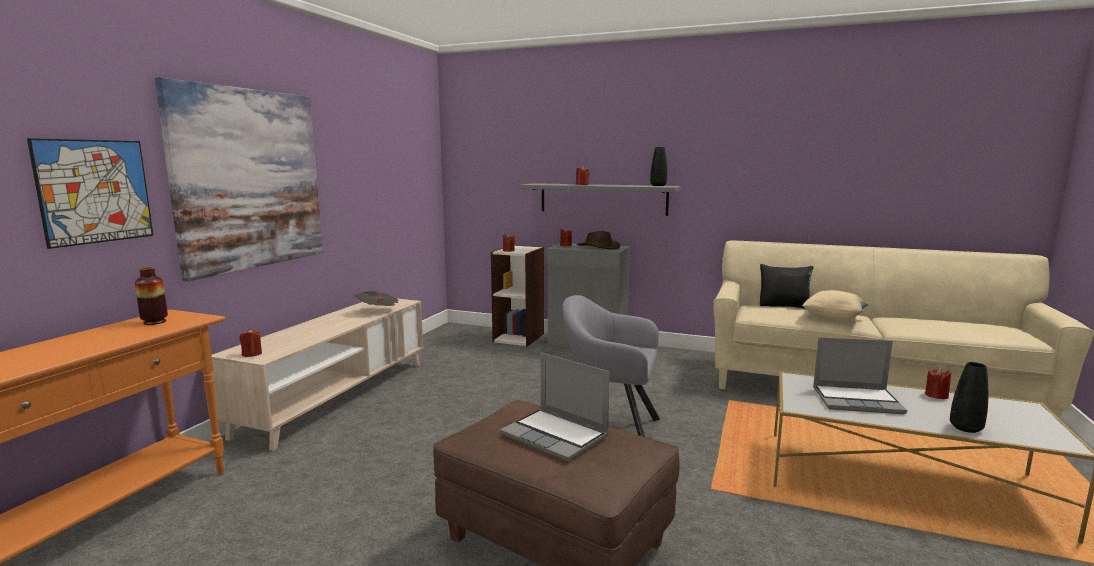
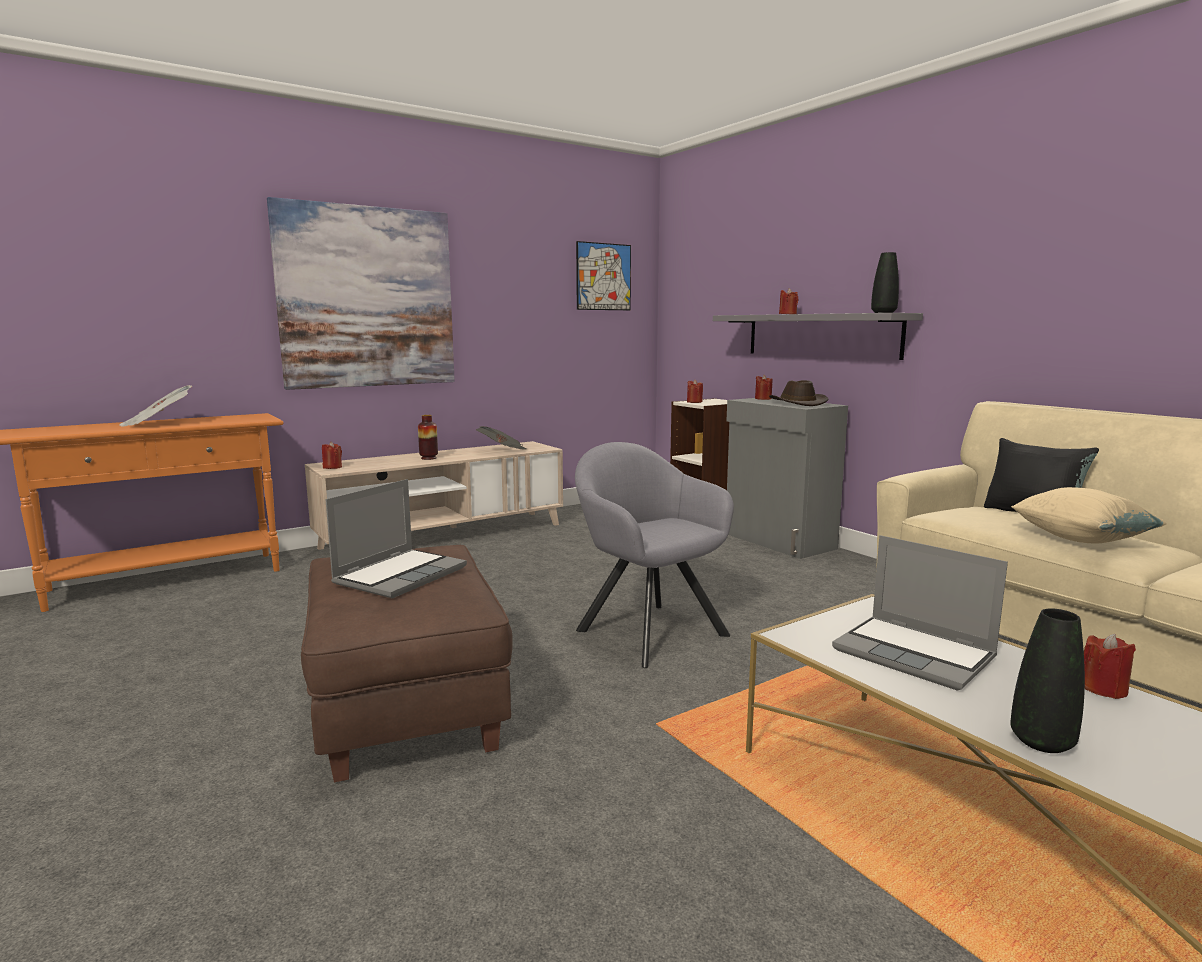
camera: 35 degrees right, 0 degrees up
(82, 343) = (158, 424): none -> newspaper
(95, 191) = (203, 299): picture -> picture (603, 277)
(154, 322) = (232, 418): vase -> vase (428, 458)
(556, 436) = (401, 575): laptop -> laptop turned 135 degrees counterclockwise

